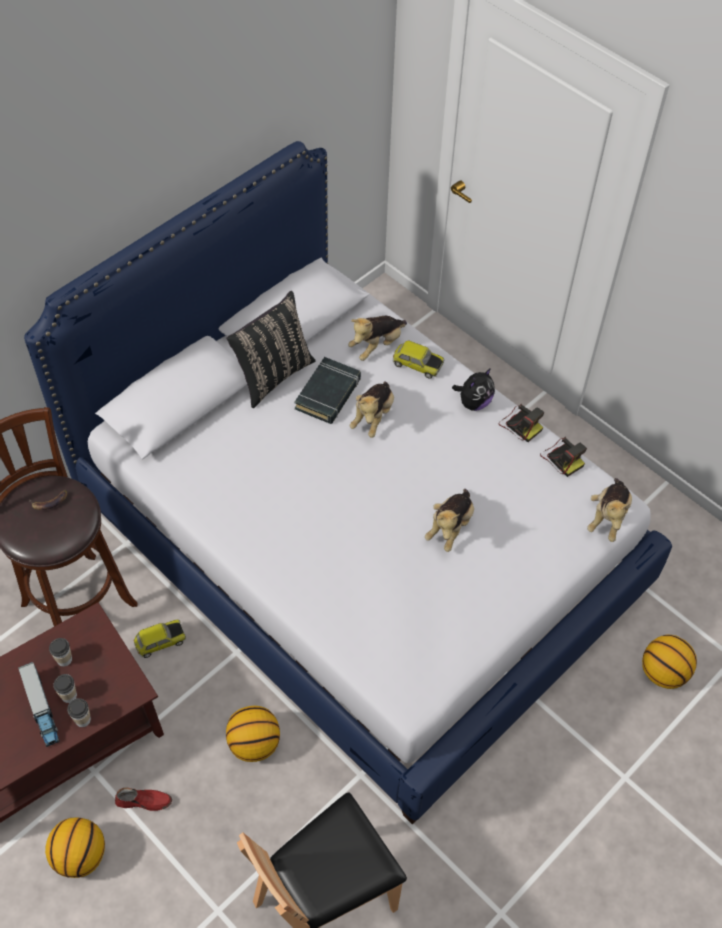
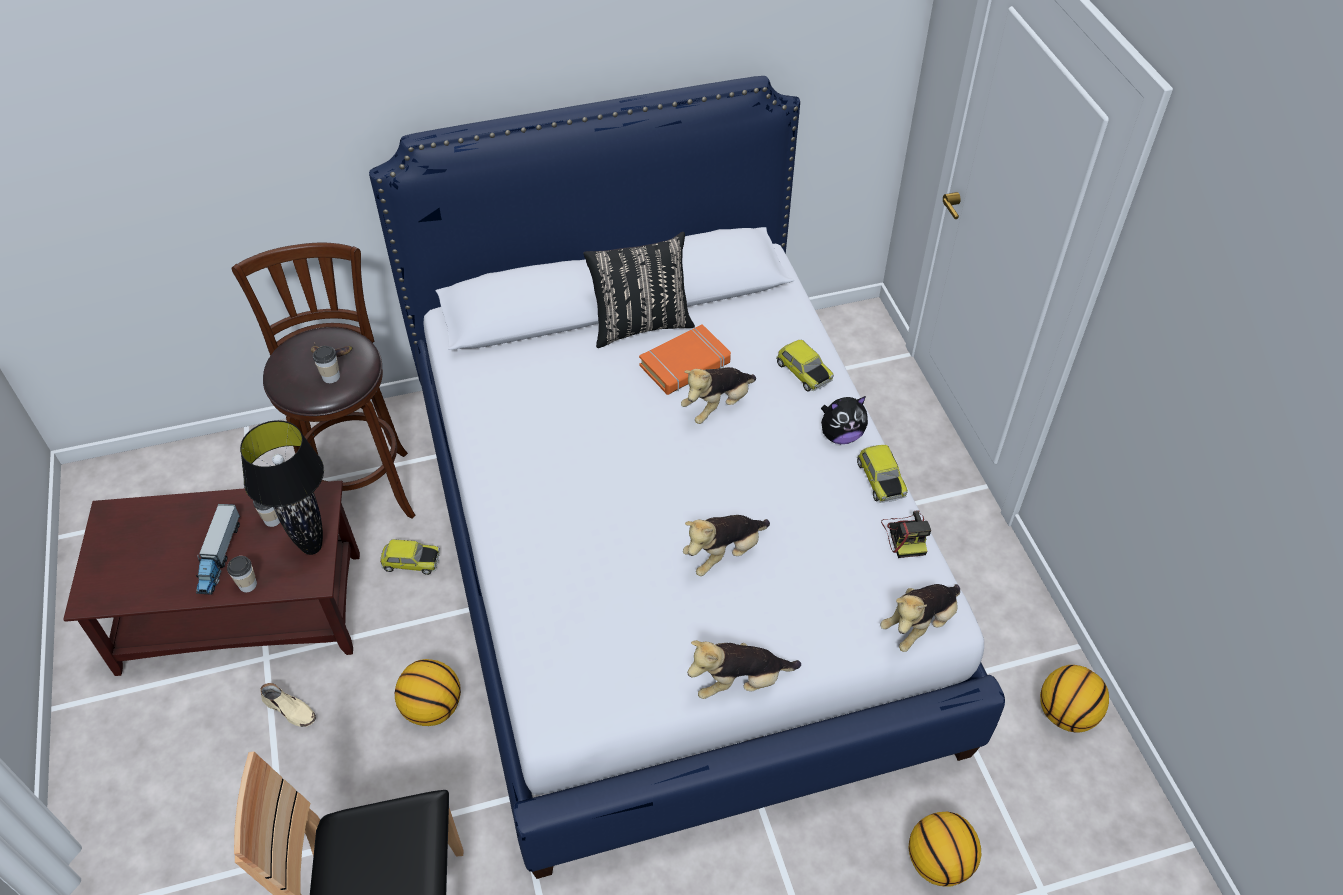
camera: 30 degrees right, 5 degrees down
(69, 695) = (252, 555): cup -> cup (331, 377)
(80, 855) = (198, 732): basketball -> basketball (1066, 713)
(113, 666) = (311, 548): none -> black table lamp
(144, 801) = (290, 709): red shoe -> beige shoe
(328, 394) = (685, 365): black book -> orange book
(377, 345) = (772, 337): plush toy -> plush toy (739, 682)
(520, 424) = (879, 479): camera -> toy car

